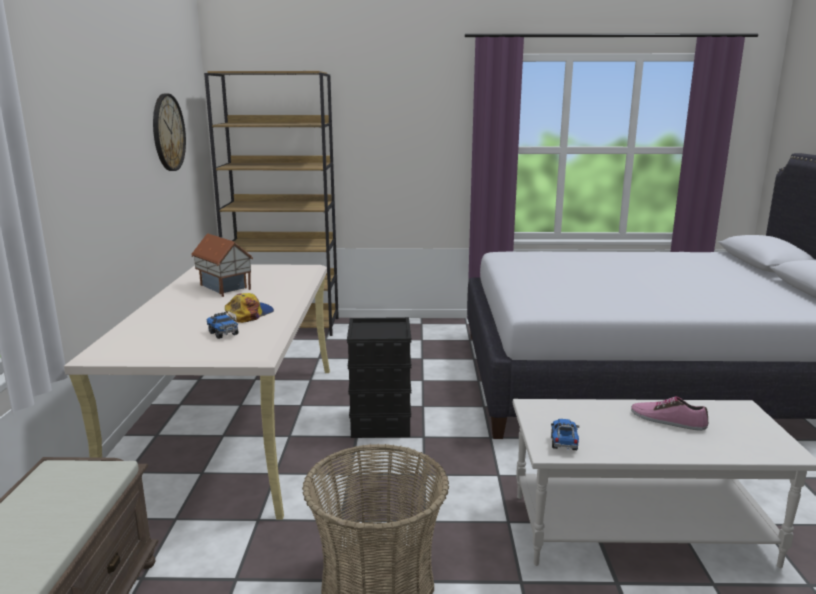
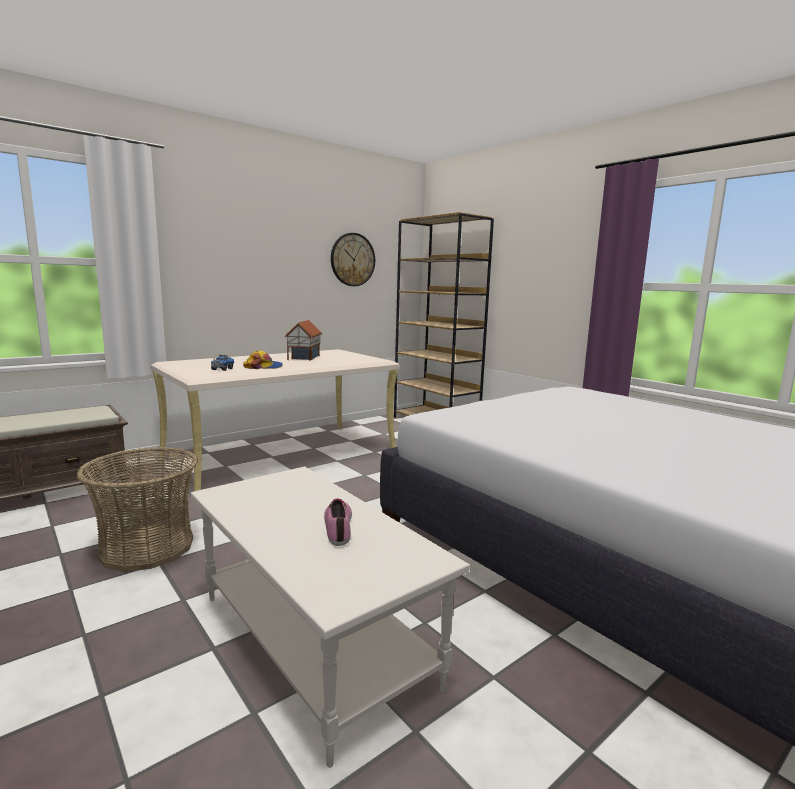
camera: 50 degrees right, 5 degrees down
(379, 422) = (349, 487): black storage box -> none
(564, 444) = (235, 495): toy truck -> none

